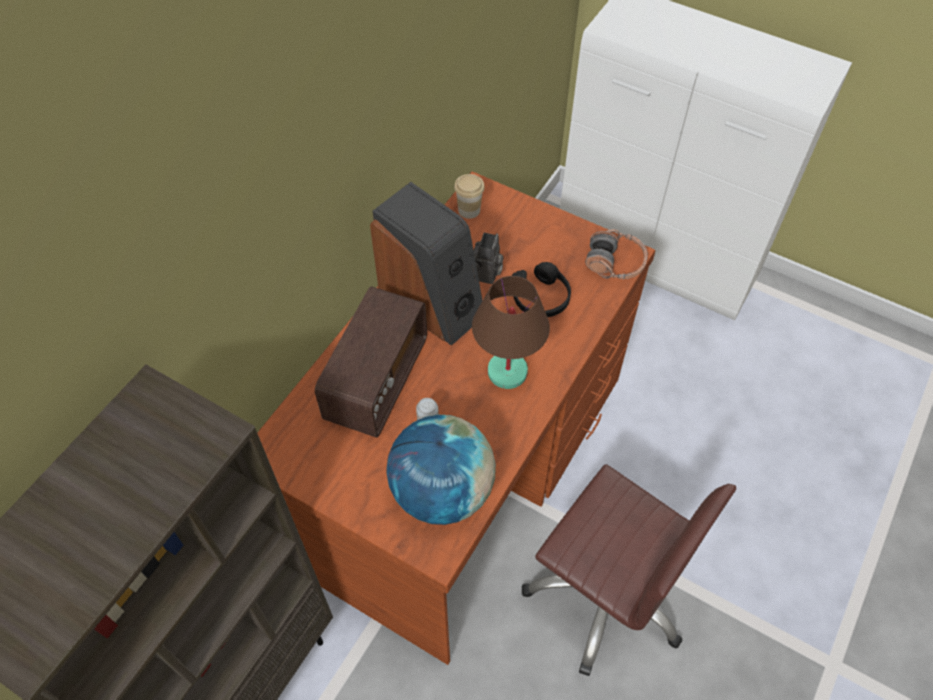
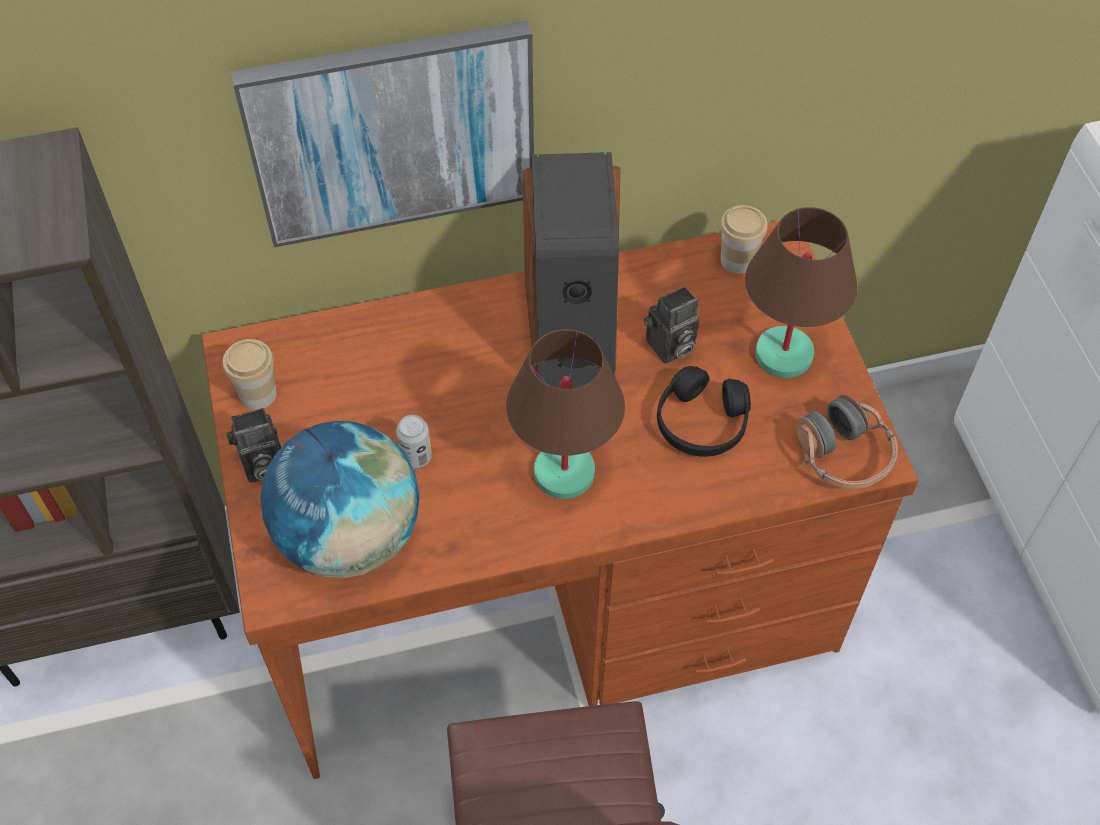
camera: 45 degrees right, 0 degrees up
(296, 248) = (392, 133): none -> picture
(306, 465) = (258, 394): none -> cup
(354, 498) = (262, 466): none -> camera
(376, 380) = (419, 367): radio -> none
(540, 238) = (784, 355): none -> brown table lamp

